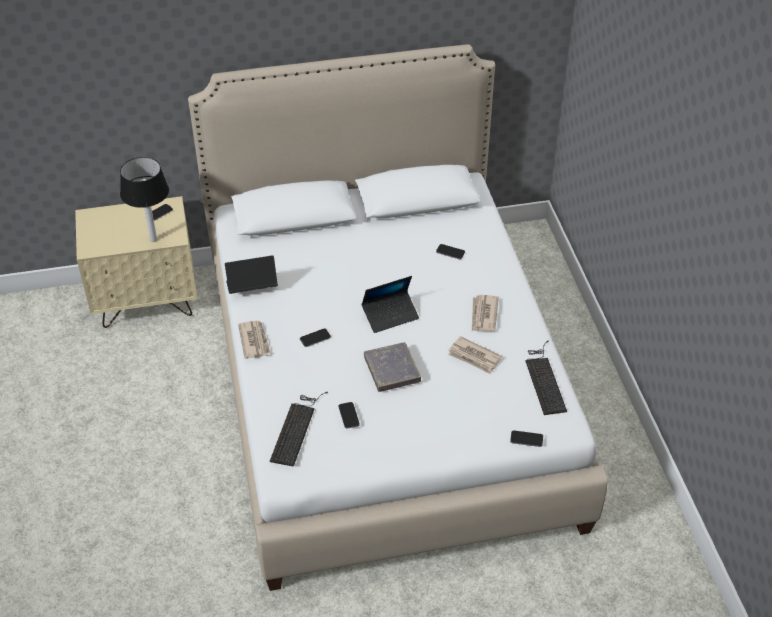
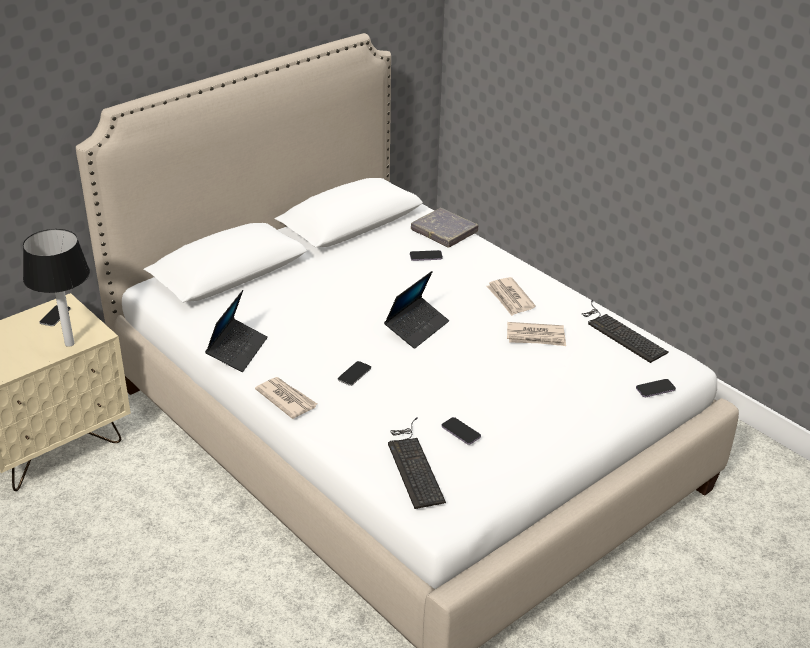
camera: 30 degrees left, 10 degrees down
(252, 287) = (237, 350): laptop -> laptop turned 150 degrees clockwise
(392, 370) = (465, 375): grey book -> grey book (444, 231)

